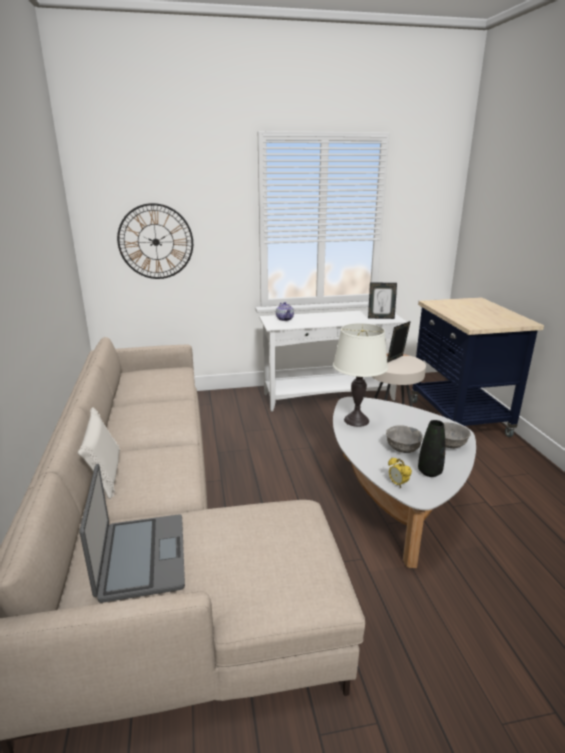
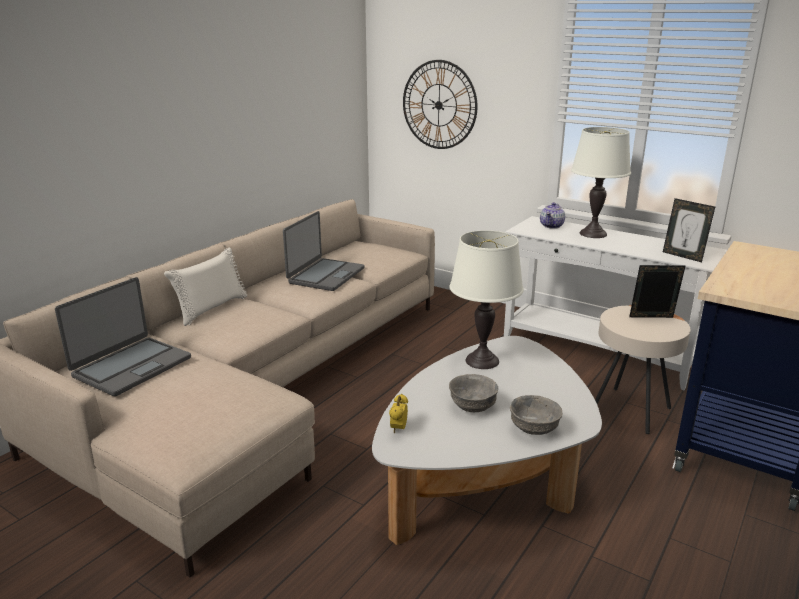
camera: 45 degrees right, 0 degrees up
(152, 407) = (325, 275): none -> laptop
(315, 318) = (593, 234): none -> white table lamp
(429, 472) = (452, 438): black vase -> none

